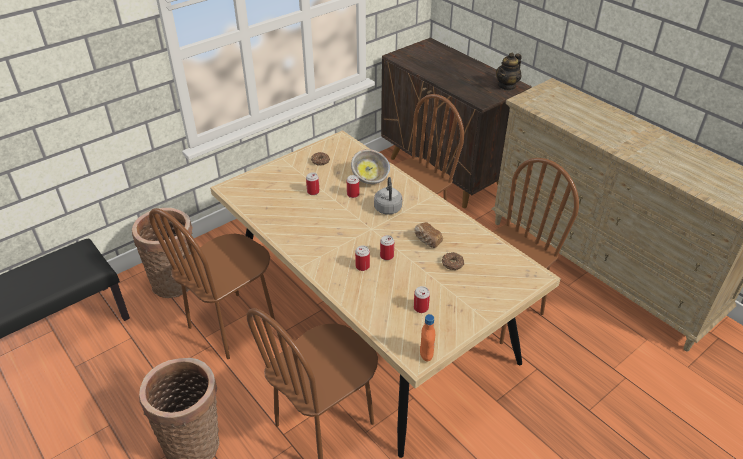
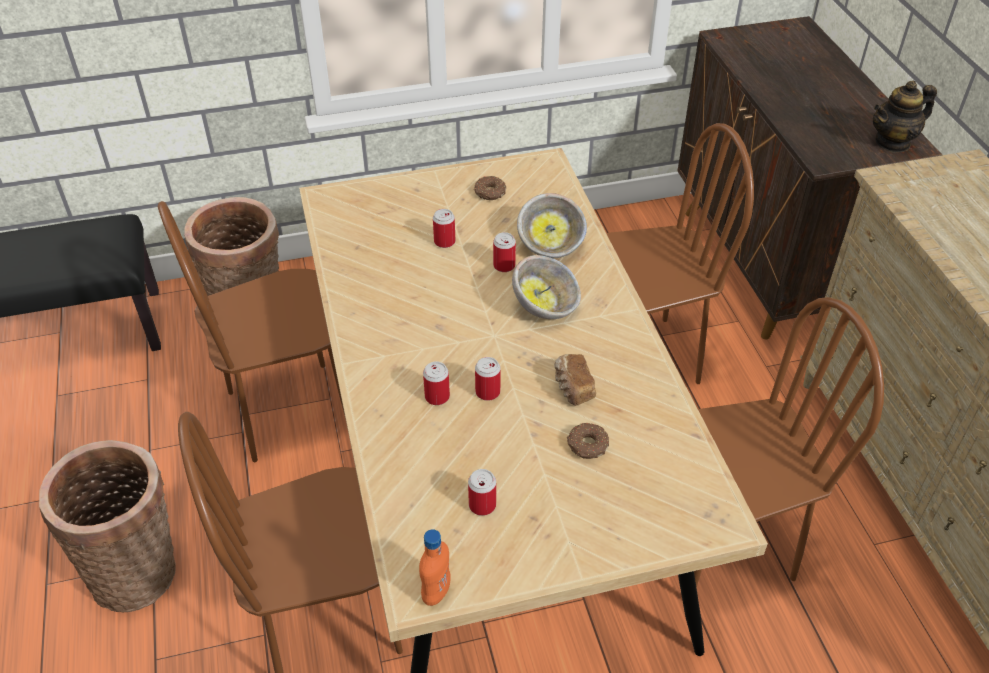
camera: 25 degrees right, 5 degrees up
(387, 207) = (545, 306): grey kettle -> bowl

